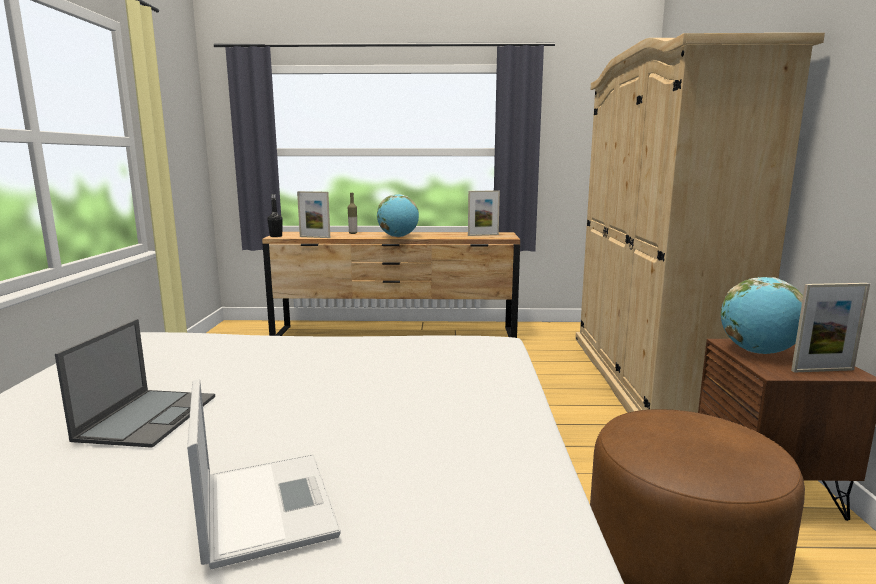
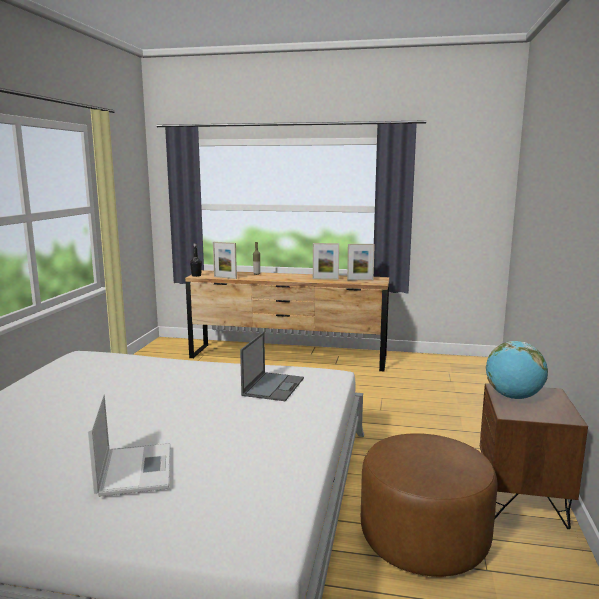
camera: 10 degrees right, 0 degrees up
(148, 417) = (83, 412): laptop -> laptop (273, 386)
(398, 237) = (290, 279): globe -> none
(649, 378) = (481, 408): beige wardrobe -> none
(822, 370) = (548, 415): picture frame -> picture frame (325, 279)

